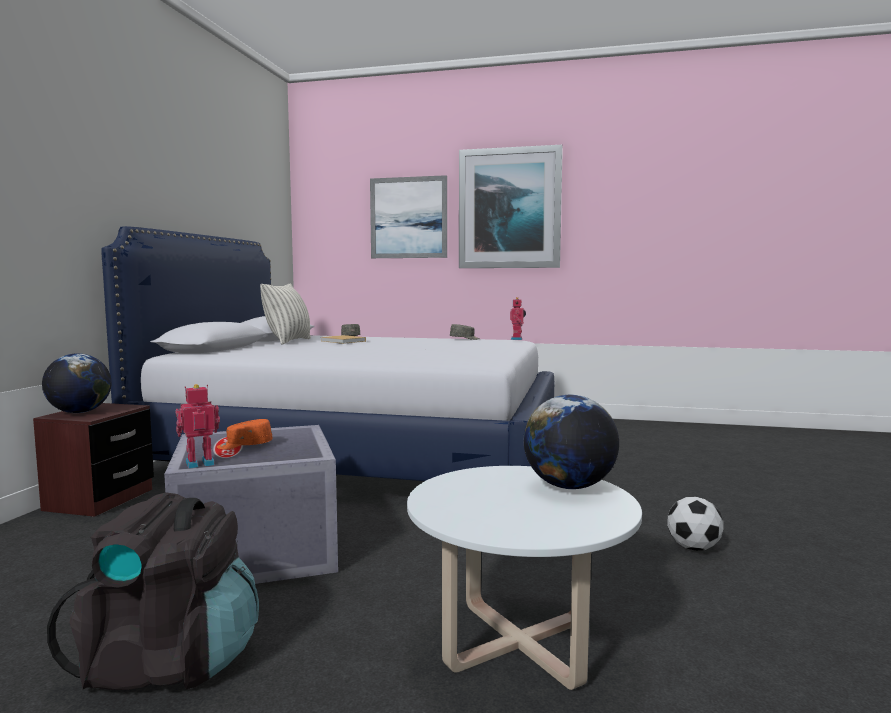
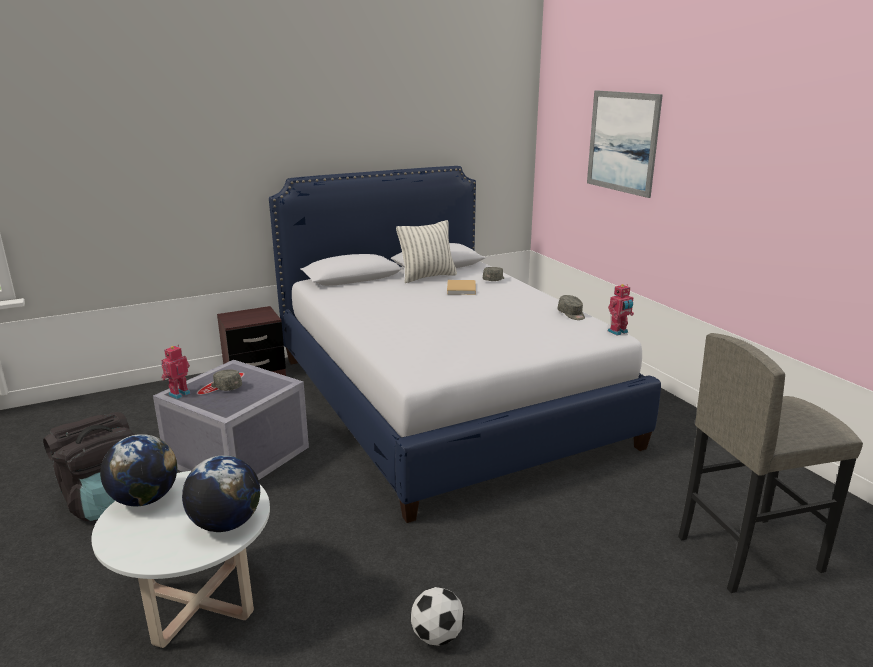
camera: 50 degrees right, 15 degrees up
(79, 412) = (241, 315): globe -> globe (145, 499)
(199, 463) = (178, 393): toy robot -> toy robot turned 75 degrees counterclockwise
(245, 446) = (225, 386): orange cap -> grey cap
(510, 209) = (719, 148): picture -> none
(690, 452) = (747, 553): none -> grey stool

